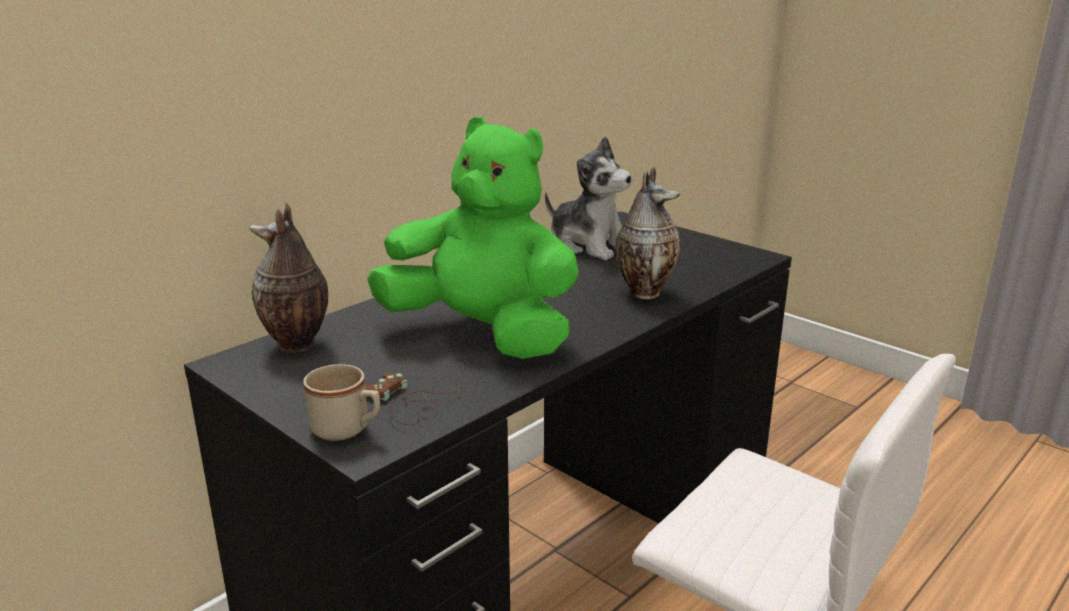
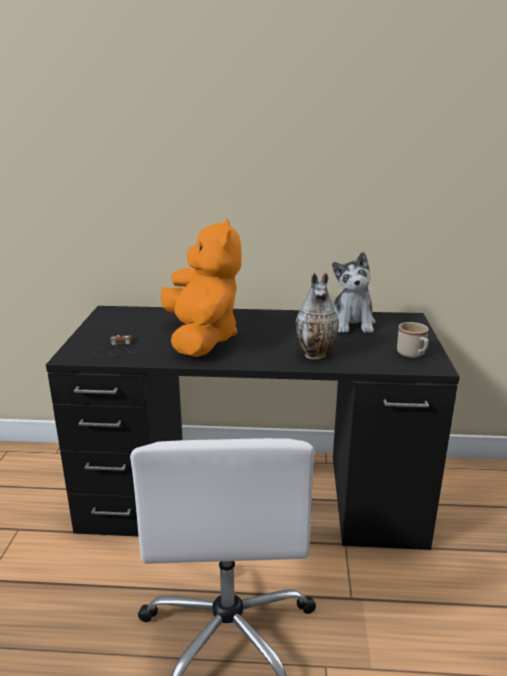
camera: 50 degrees right, 0 degrees up
(296, 345) = (137, 313): vase -> none
(347, 430) = (81, 348): beige mug -> beige mug (413, 355)
(482, 334) = (201, 339): green plush toy -> orange plush toy

